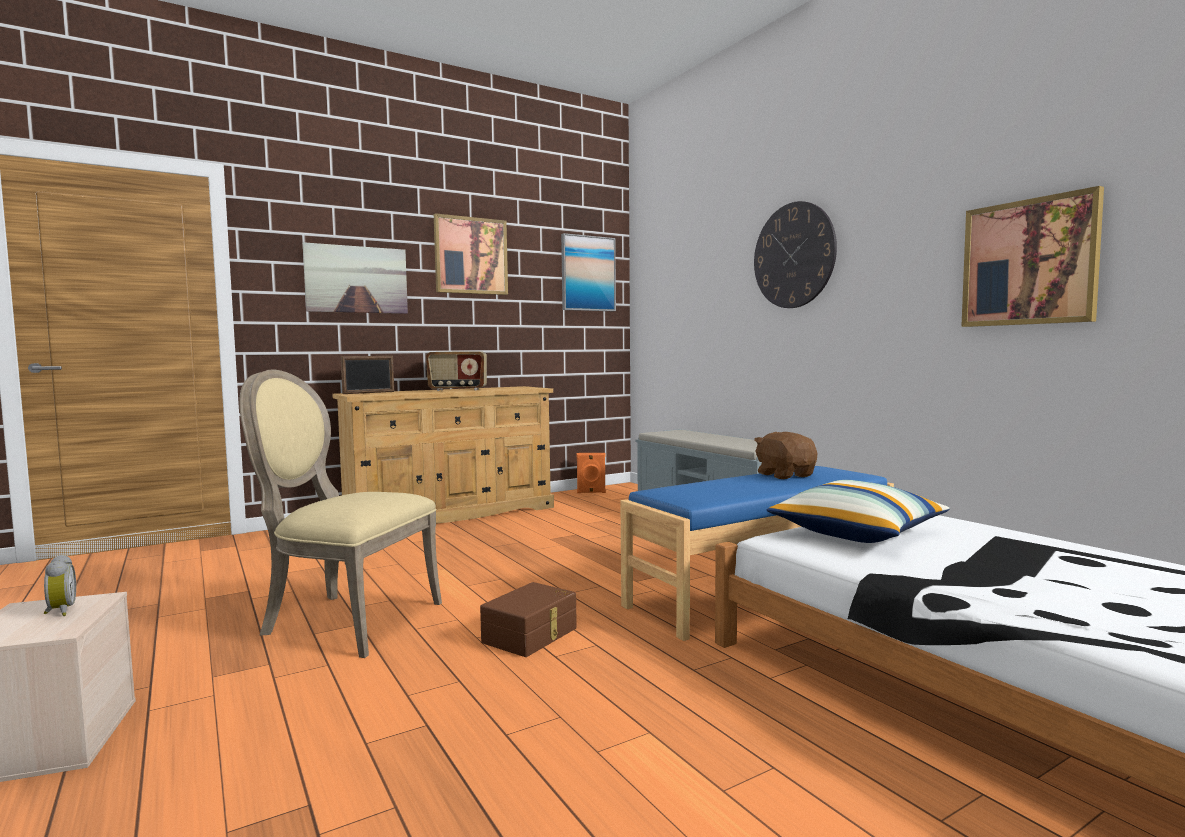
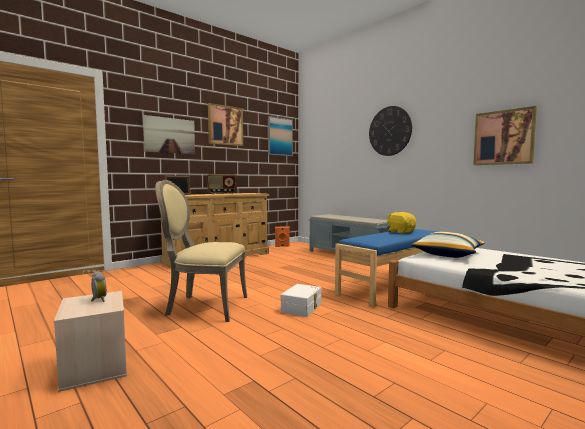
camera: 10 degrees left, 0 degrees up
(531, 635) = (302, 308): brown storage box -> white storage box
(785, 475) = (401, 232): brown plush toy -> yellow plush toy

